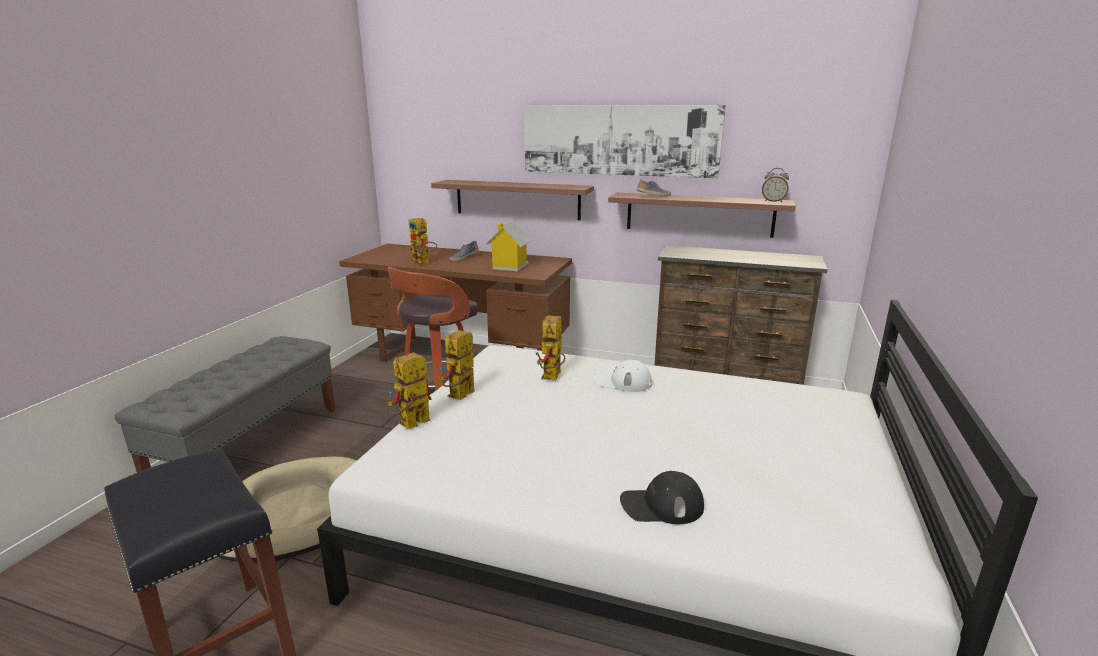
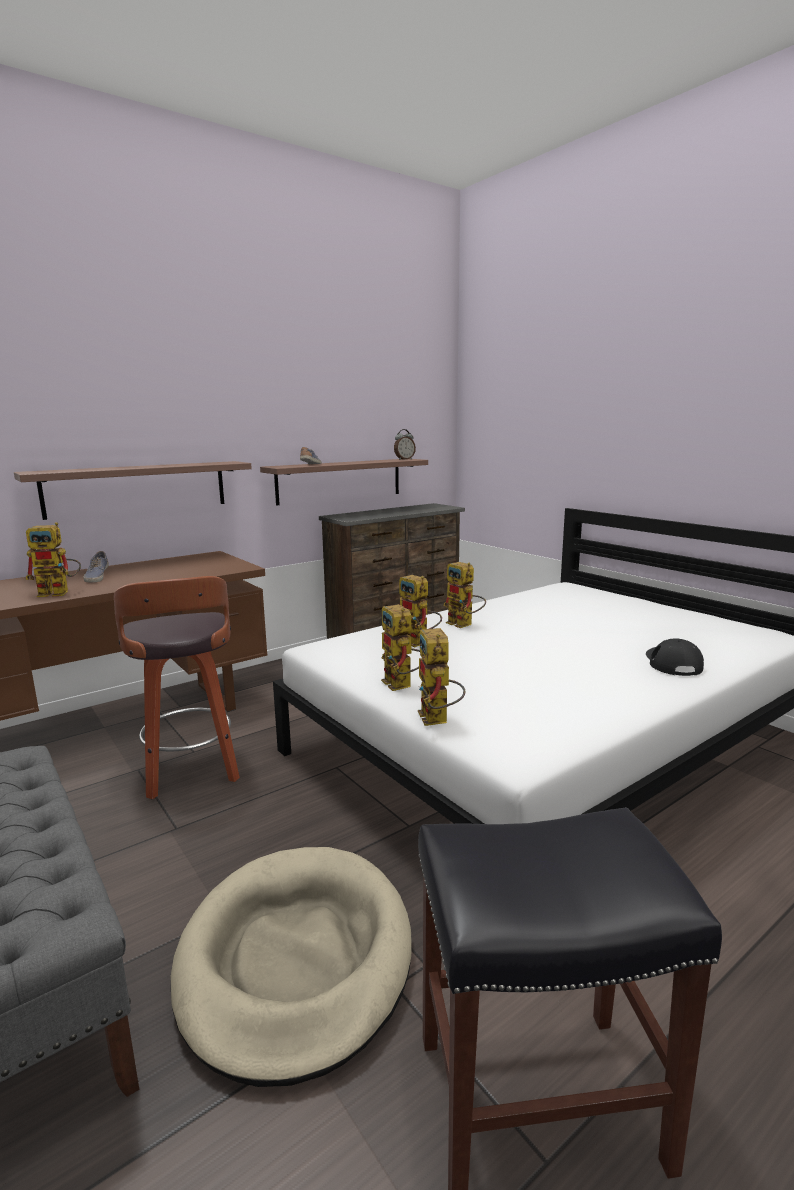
camera: 55 degrees left, 5 degrees down
(509, 266) = (186, 569): toy house -> none
(619, 140) = (257, 408): picture -> none
(622, 382) = (464, 624): white cap -> toy robot
(661, 505) = (672, 663): black cap -> black cap turned 150 degrees clockwise

